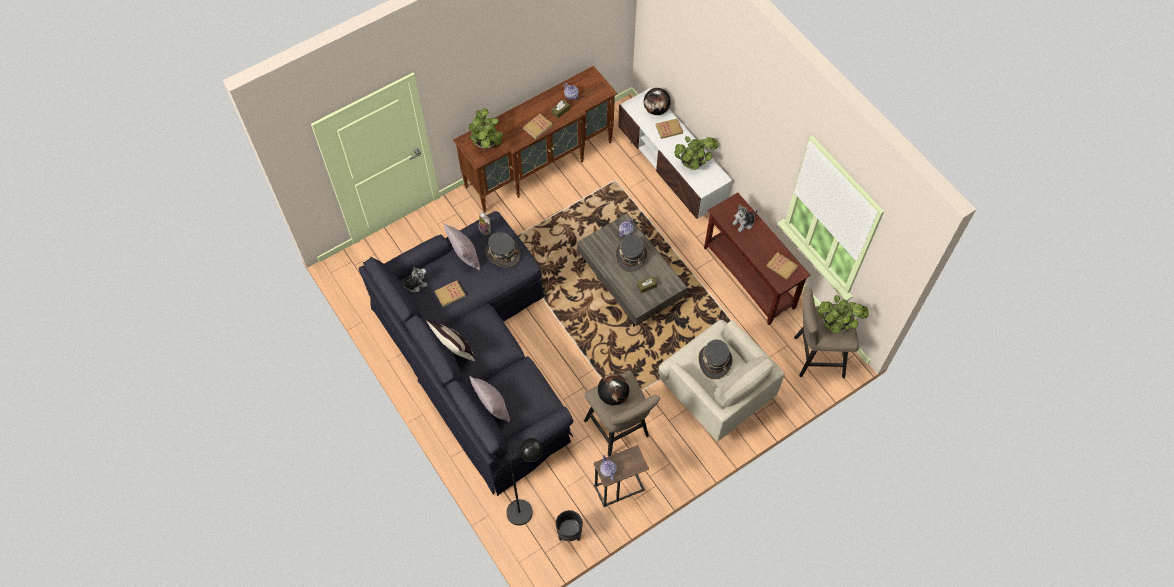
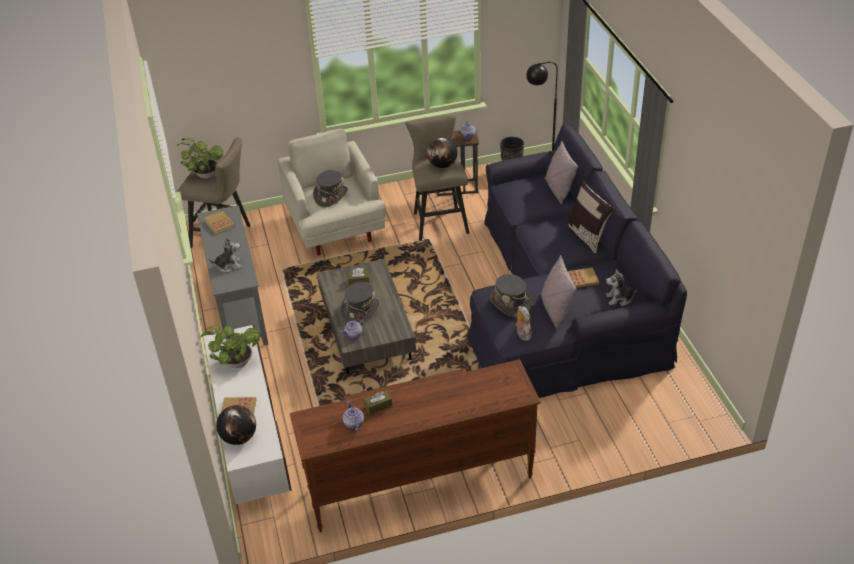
camera: 160 degrees left, 20 degrees down
(486, 145) = (495, 385): potted plant -> none
(537, 127) = (418, 392): book -> none
(749, 277) = (238, 308): brown console table -> grey console table

